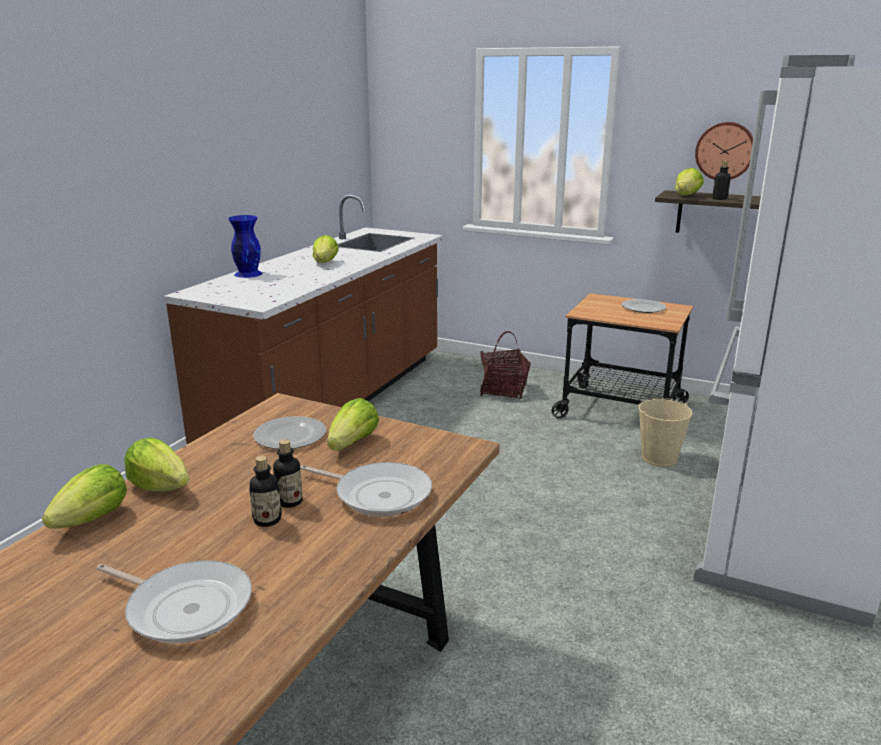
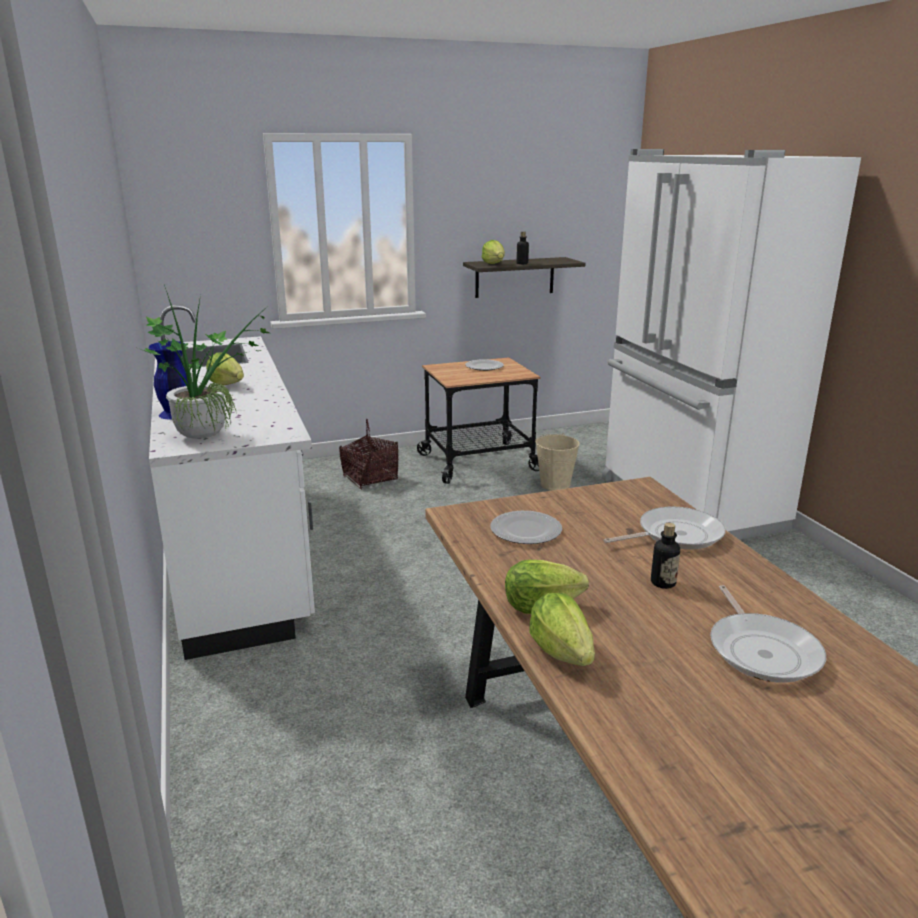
camera: 45 degrees left, 0 degrees up
(185, 607) = (762, 650): frying pan -> frying pan turned 105 degrees clockwise
(229, 290) = (209, 432): none -> potted plant
(289, 501) = (643, 566): bottle -> none
(333, 404) = (238, 546): brown counter -> white counter
(353, 443) = (578, 515): lettuce -> none
(725, 151) = (506, 223): wall clock -> none

